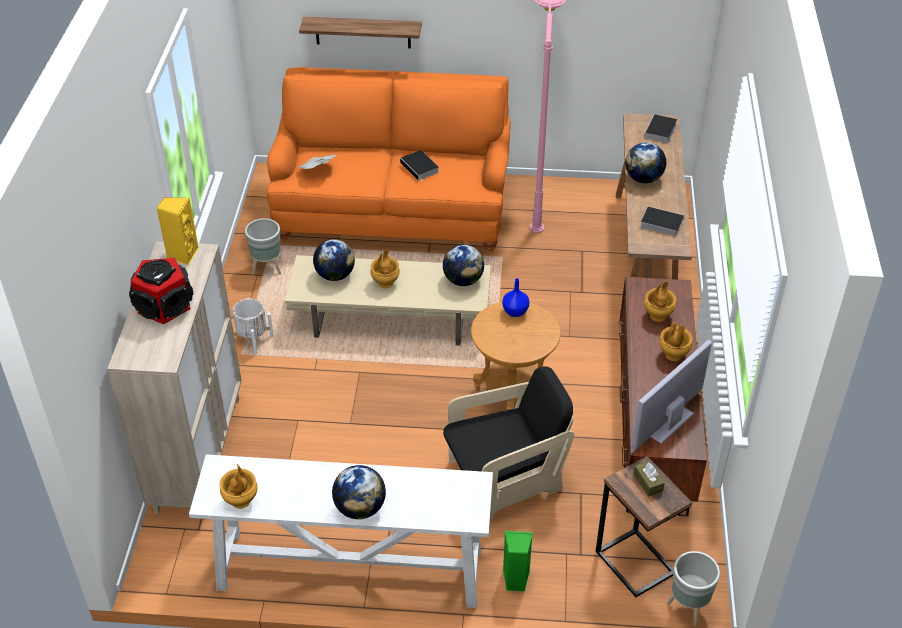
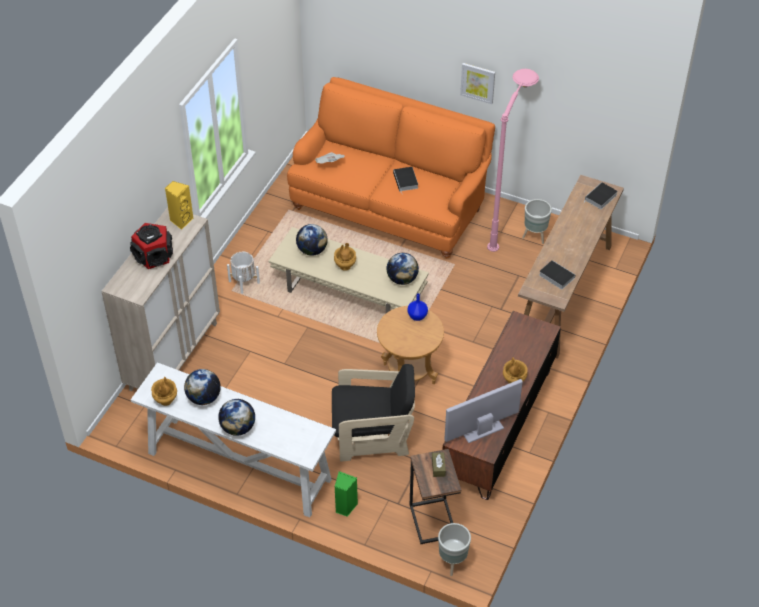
camera: 20 degrees right, 5 degrees up
(267, 268) = (277, 228): grey planter -> grey planter (534, 236)
(363, 32) = (391, 64): shelf -> none
(480, 27) = (478, 82): none -> picture
(643, 179) = (564, 235): globe -> globe (204, 398)
(658, 316) = (519, 348): brown vase -> none

